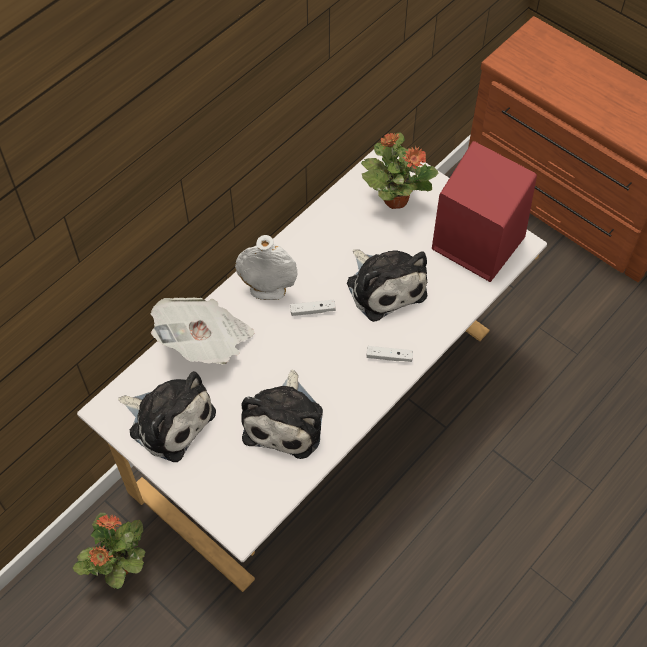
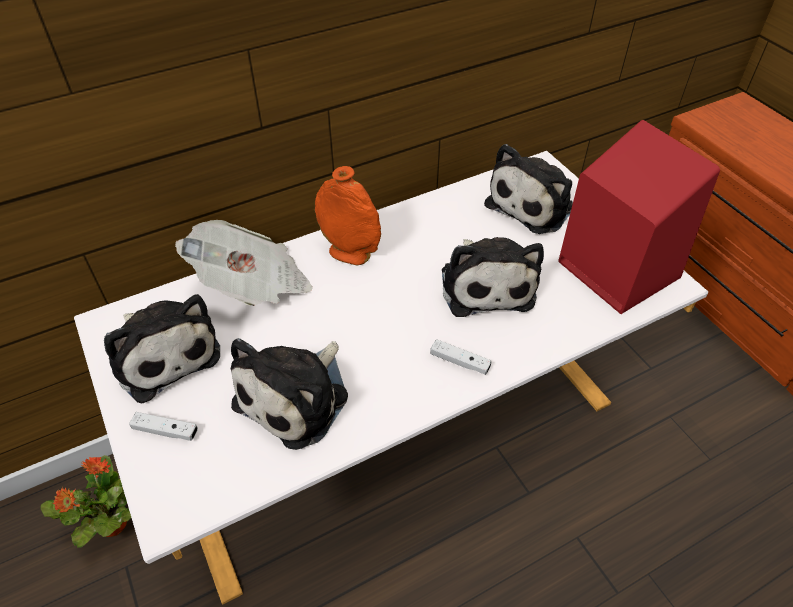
camera: 20 degrees right, 10 degrees down
(267, 290) = (349, 253): white vase -> orange vase
(312, 311) = (390, 287): white game controller -> white game controller (166, 431)
(395, 199) = (533, 204): potted plant -> plush toy

